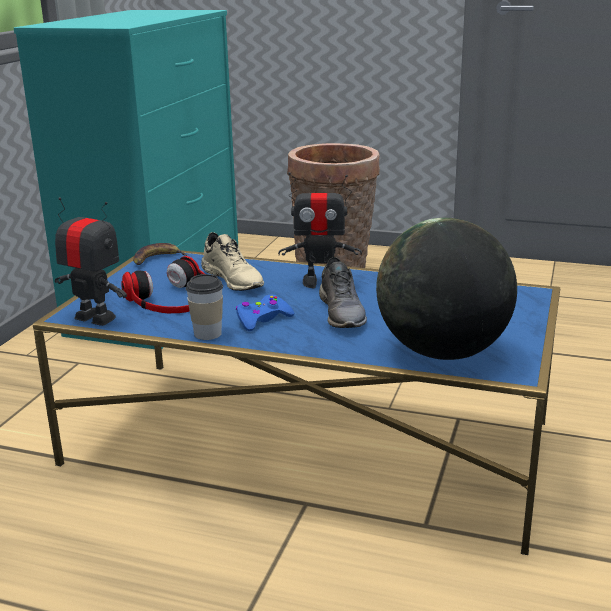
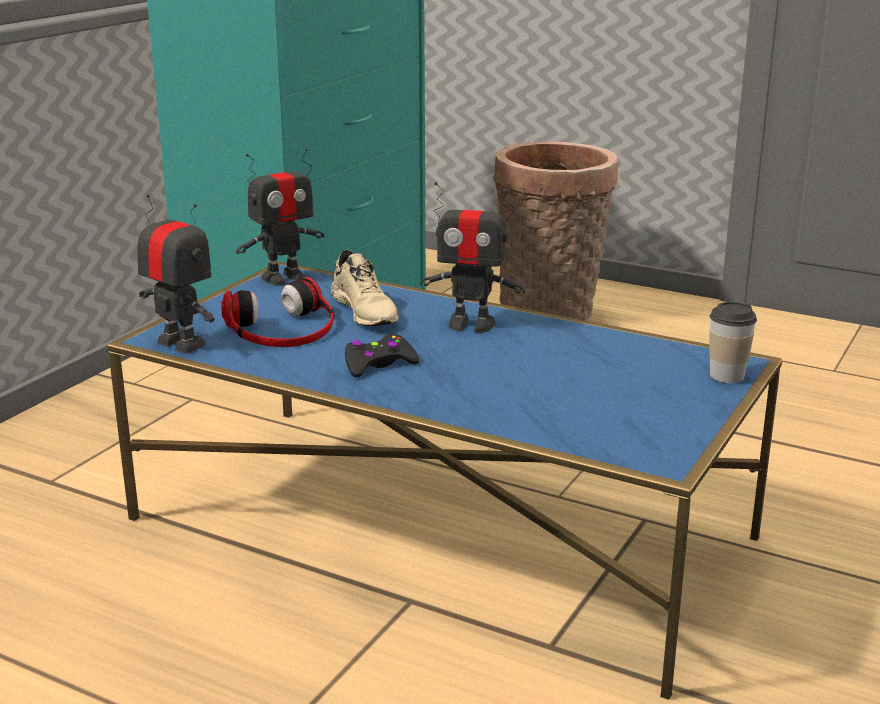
camera: 10 degrees right, 0 degrees up
(157, 259) = (283, 278): banana -> toy robot
(207, 333) = (304, 375): cup -> cup (726, 376)
(263, 320) = (378, 365): blue game controller -> black game controller
(343, 313) = (481, 366): grey shoe -> none
(443, 352) = (583, 427): globe -> none

